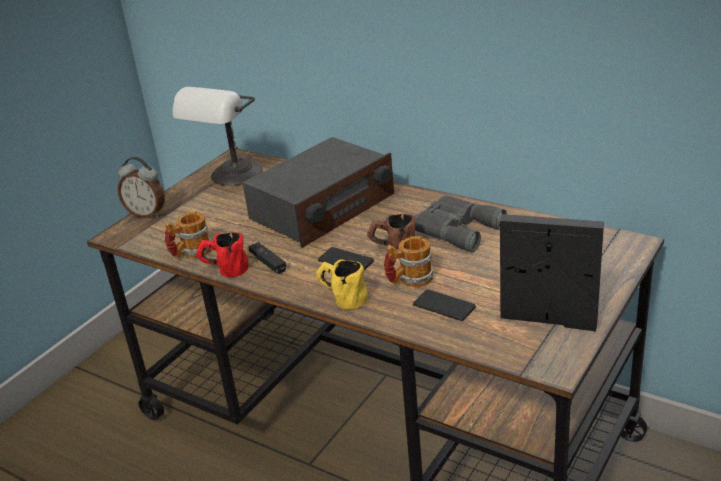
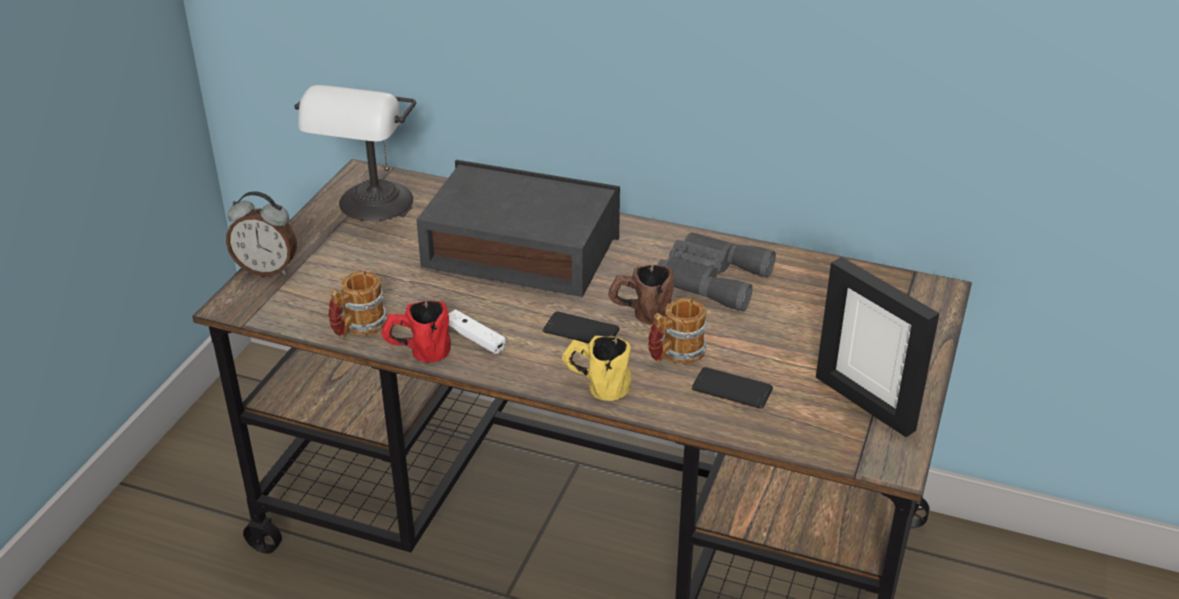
camera: 15 degrees left, 5 degrees up
(268, 263) = (475, 338): black game controller -> white game controller
(322, 207) = (520, 252): radio -> radio turned 105 degrees counterclockwise
(548, 321) = (866, 402): picture frame -> picture frame turned 135 degrees counterclockwise

